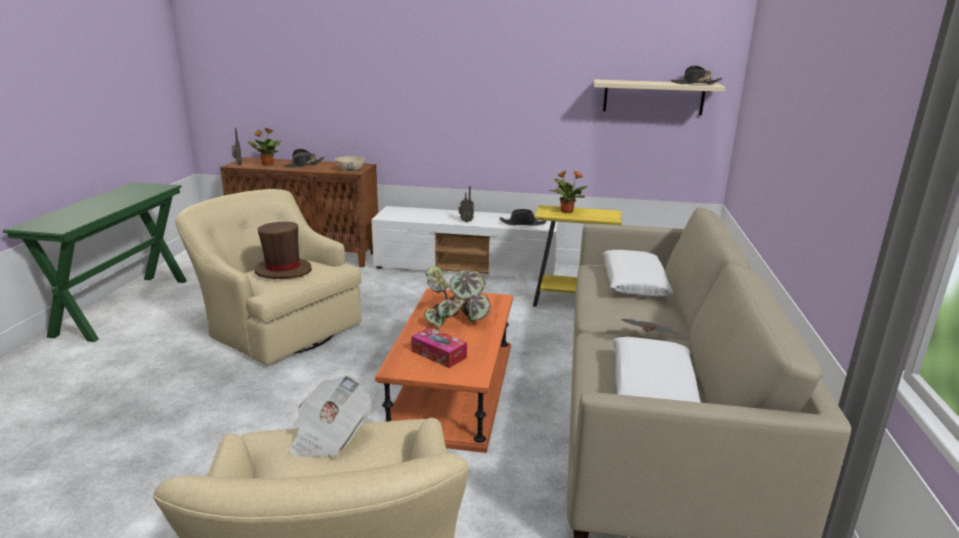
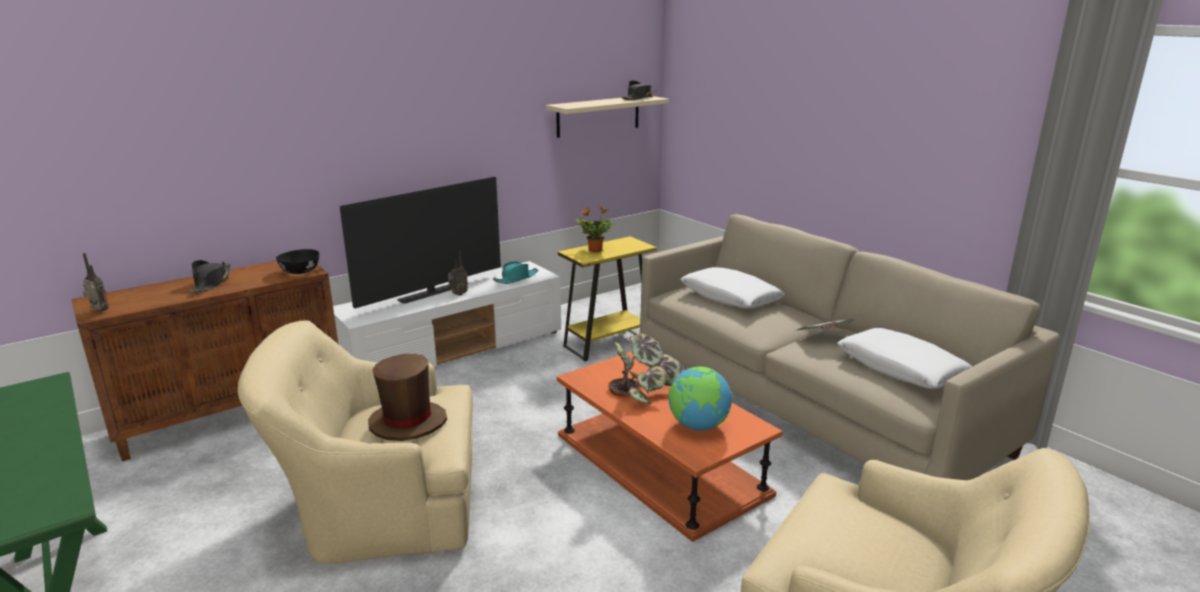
camera: 45 degrees left, 0 degrees up
(267, 164) = (151, 298): potted plant -> none
(329, 436) = (818, 526): newspaper -> none
(350, 170) = (300, 271): beige bowl -> black bowl
(439, 354) = (698, 426): tissue box -> globe
(453, 216) = (431, 293): none -> television
(522, 224) = (516, 278): black hat -> turquoise hat

